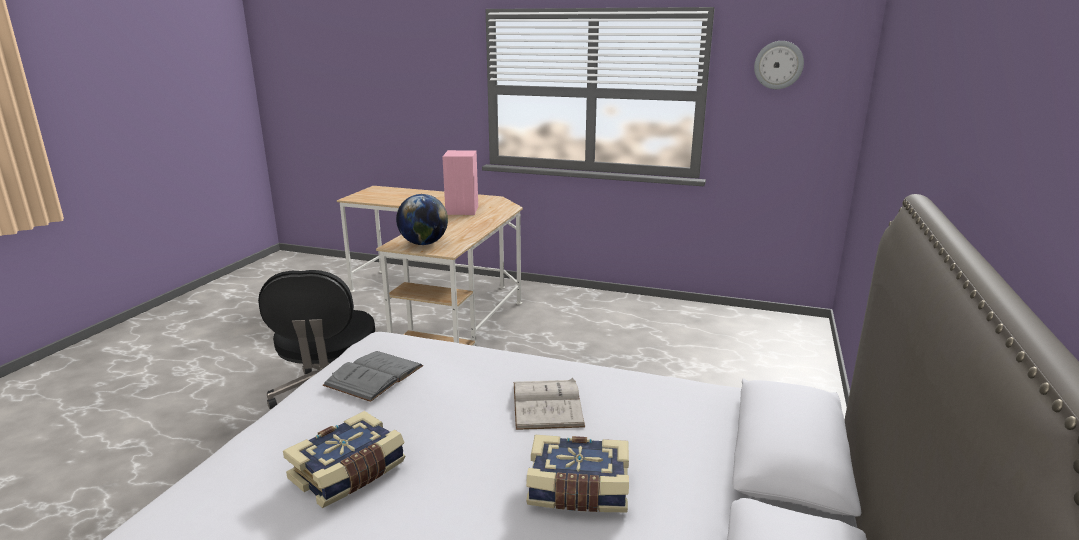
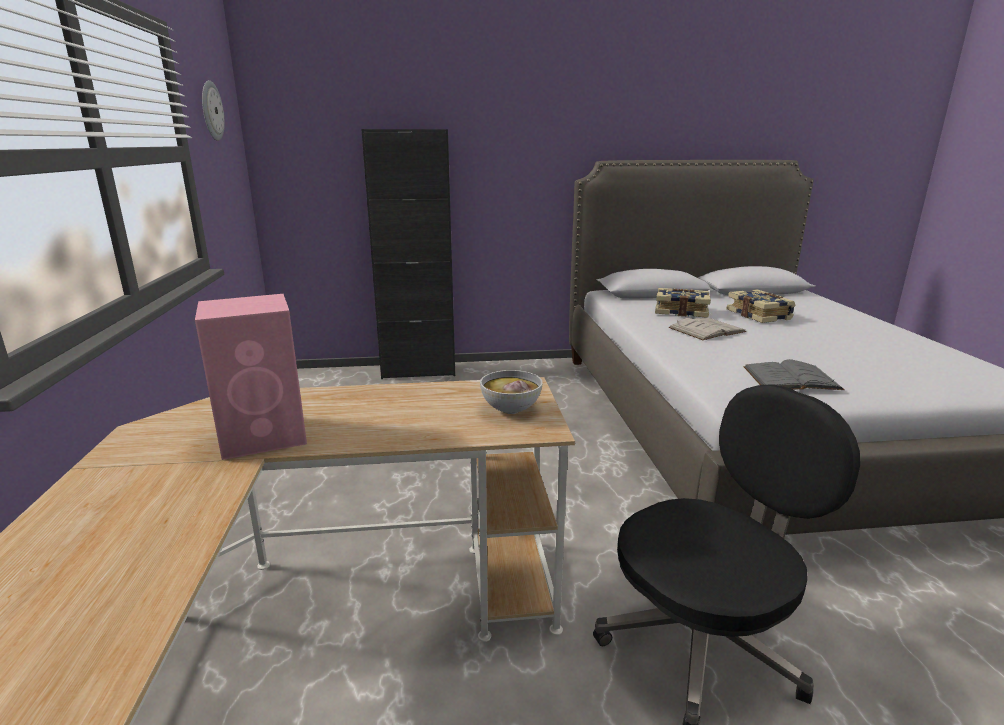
camera: 115 degrees left, 0 degrees up
(349, 473) = (869, 357): book -> book (681, 311)
(423, 243) = (510, 410): globe -> bowl
(812, 384) = (418, 371): none -> black cabinet

